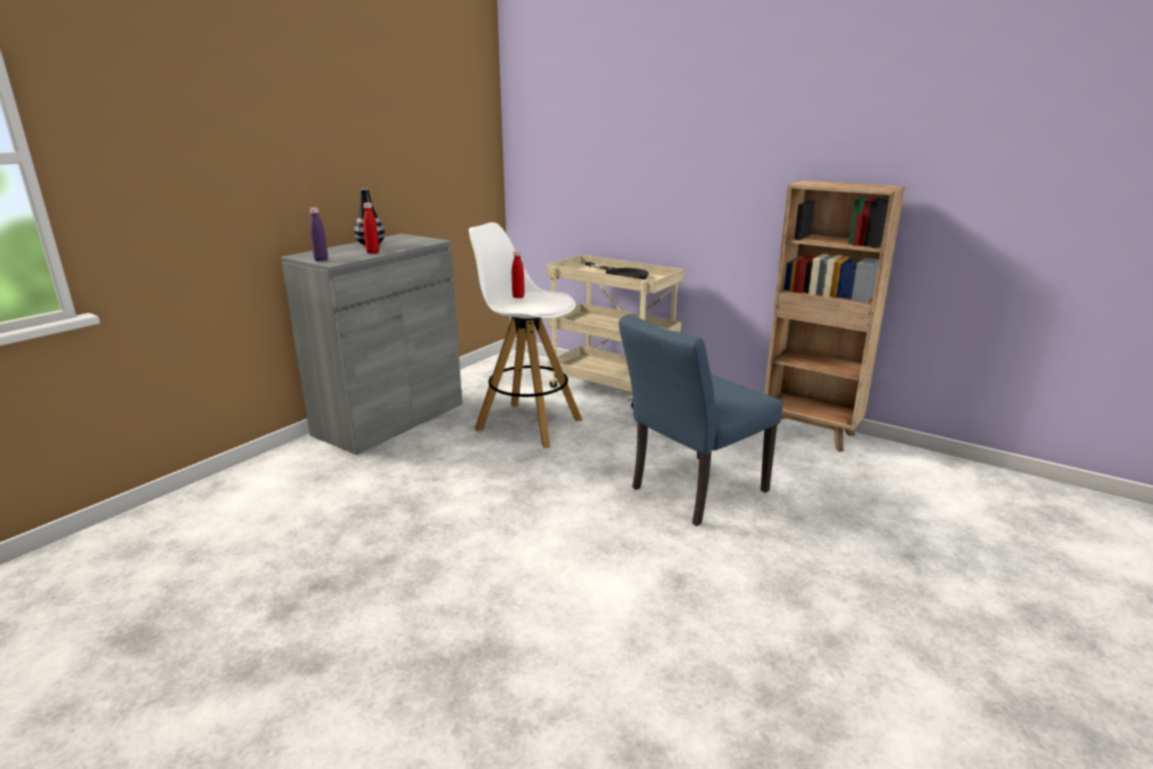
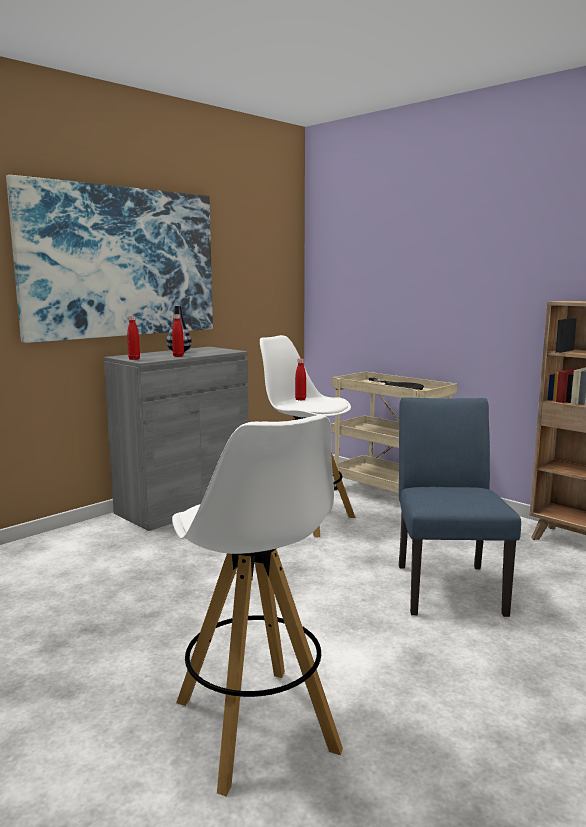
camera: 10 degrees right, 10 degrees down
(290, 138) = (121, 262): none -> picture
(321, 260) = (134, 359): purple bottle -> red bottle
(531, 679) = (256, 727): none -> white stool
(691, 492) = (447, 584): blue chair -> blue chair turned 120 degrees clockwise

